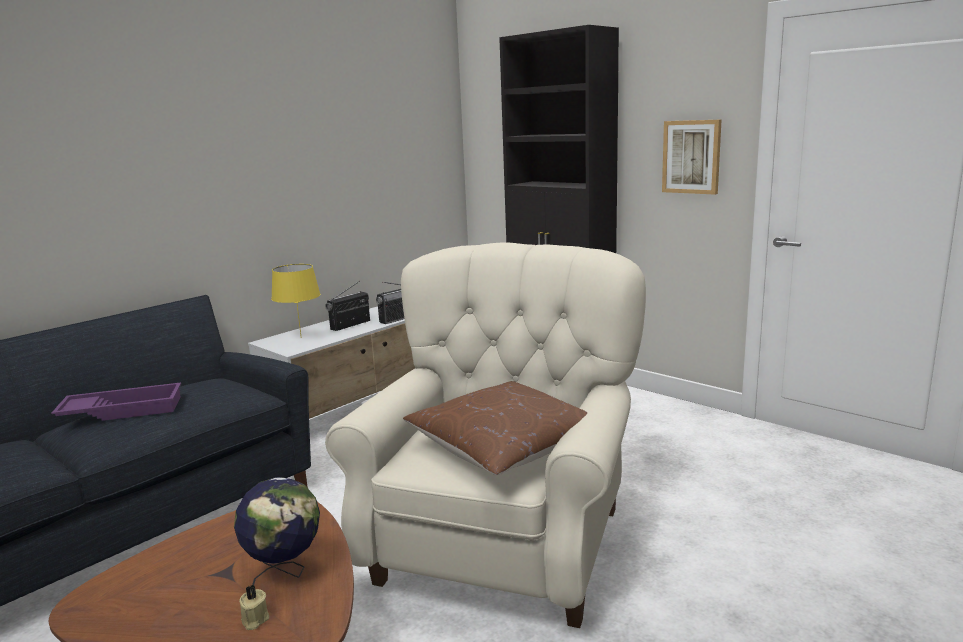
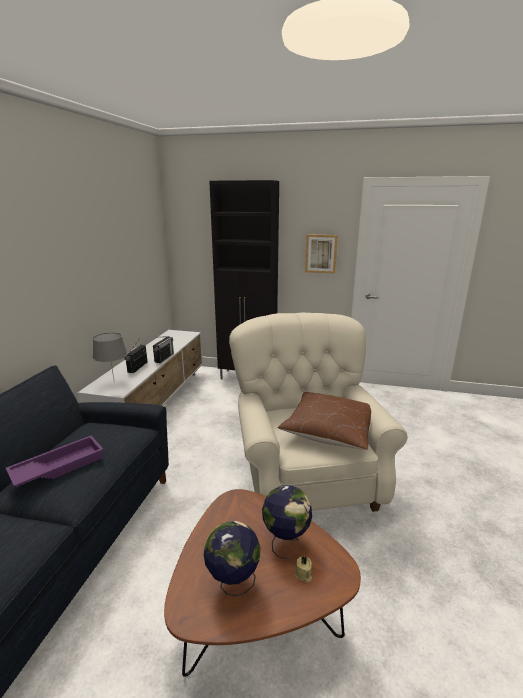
camera: 30 degrees left, 5 degrees up
(165, 595) = (233, 583): none -> globe
(301, 338) = (114, 382): yellow table lamp -> grey table lamp

